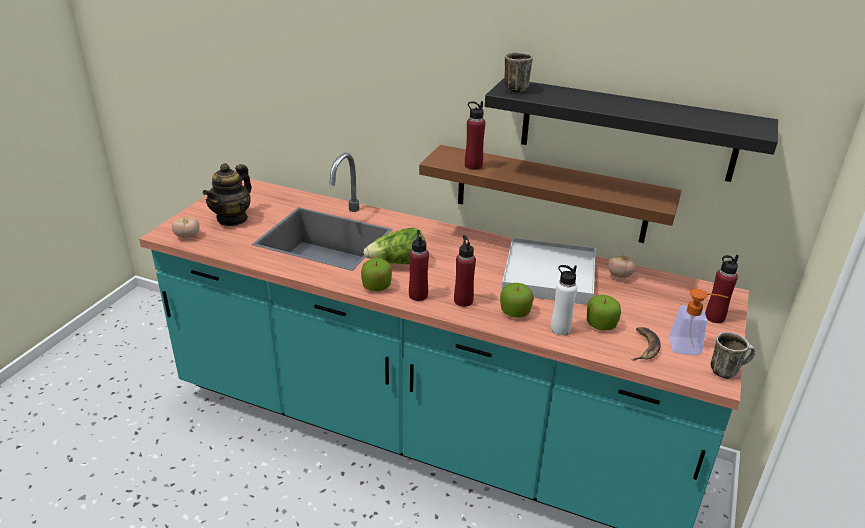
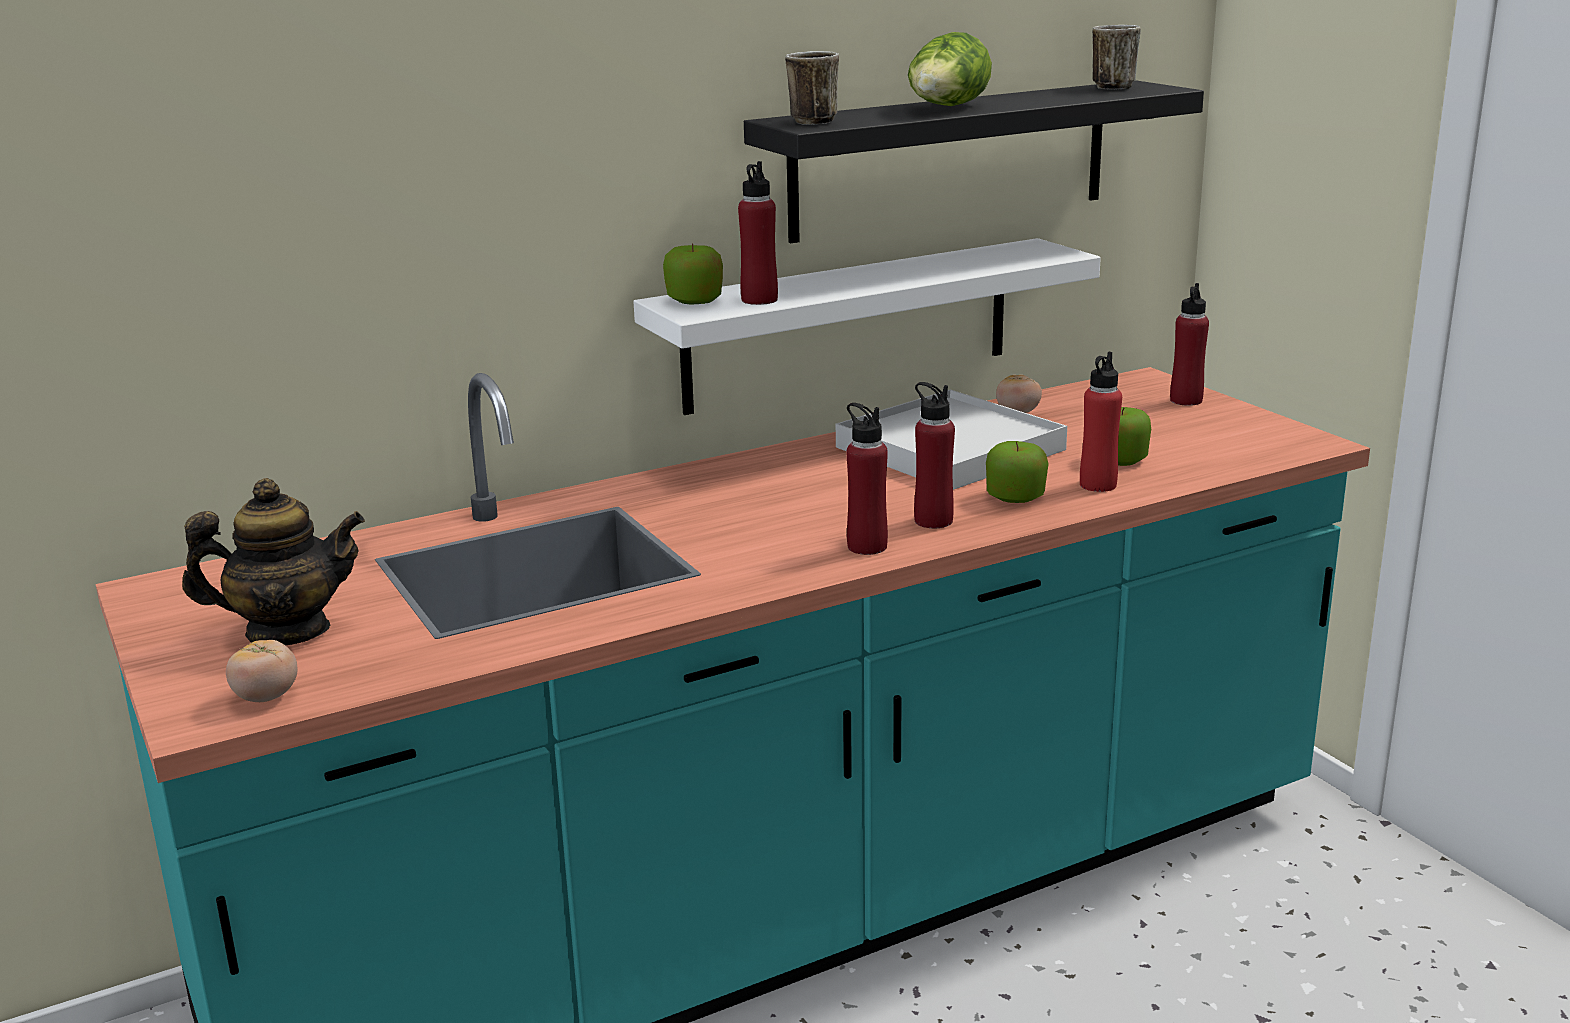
camera: 50 degrees left, 10 degrees down
(232, 218) = (287, 631): teapot -> teapot turned 75 degrees counterclockwise
(376, 286) = (787, 569): apple -> apple (694, 301)
(398, 263) = (741, 533): lettuce -> lettuce (946, 108)
(550, 194) = (849, 325): brown shelf -> white shelf
(560, 329) = (1097, 485): white bottle -> red bottle
(644, 347) = (1203, 454): banana -> none
(691, 347) = (1235, 432): soap dispenser -> none
(727, 370) = (1304, 432): mug -> mug (1114, 87)

